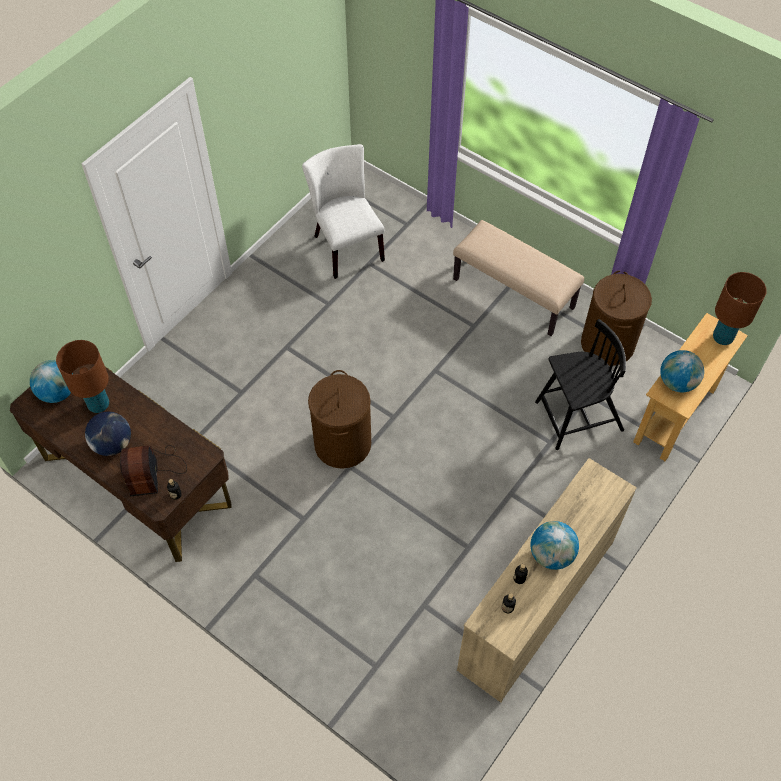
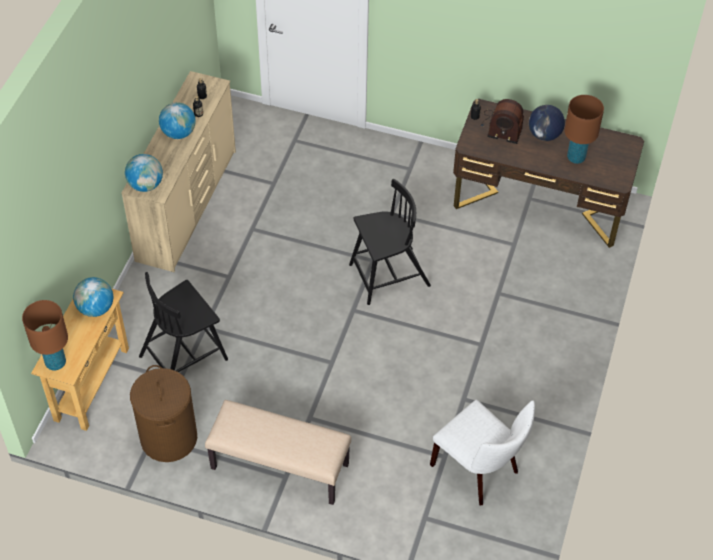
camera: 160 degrees right, 5 degrees down
(57, 393) = (614, 157): globe -> globe (146, 185)
(154, 471) = (501, 126): radio -> radio turned 135 degrees clockwise
(342, 443) = (388, 276): brown laundry basket -> black chair

